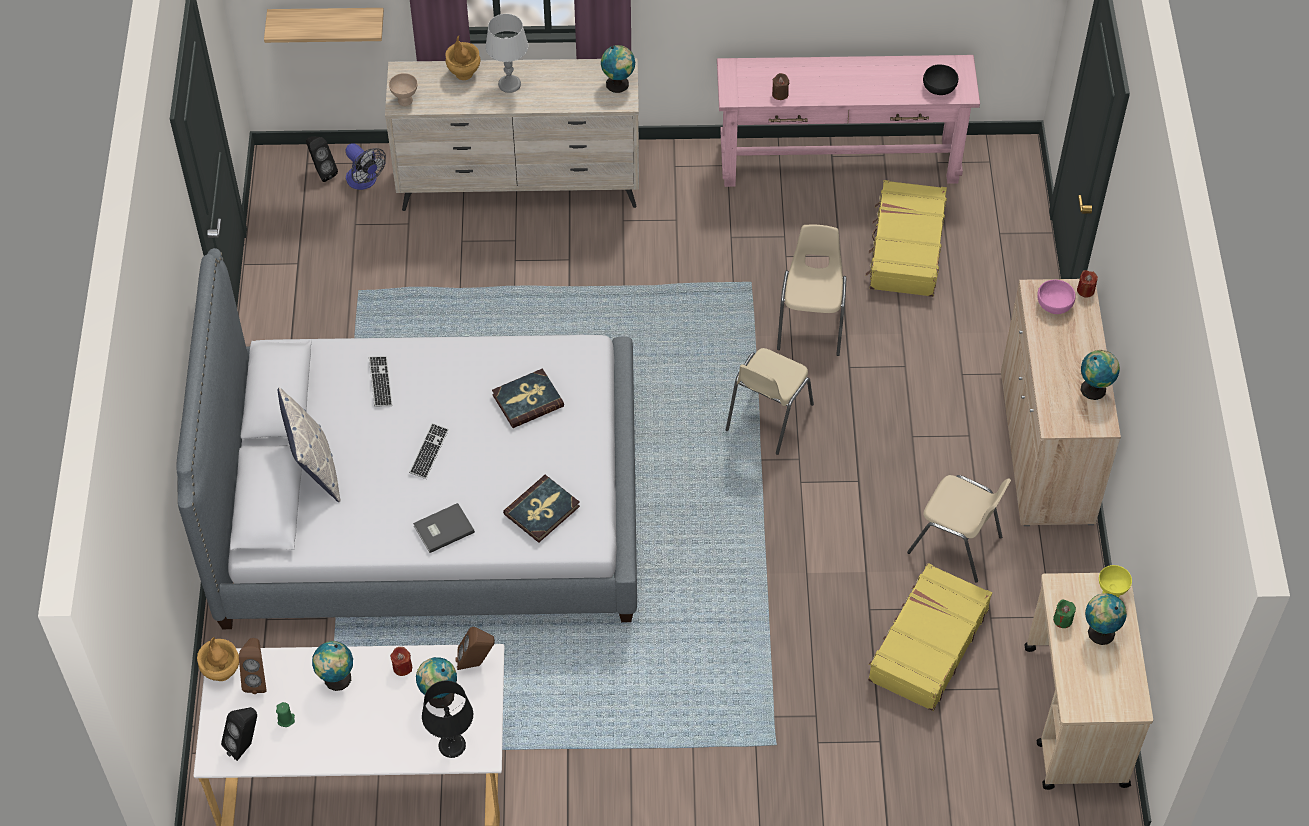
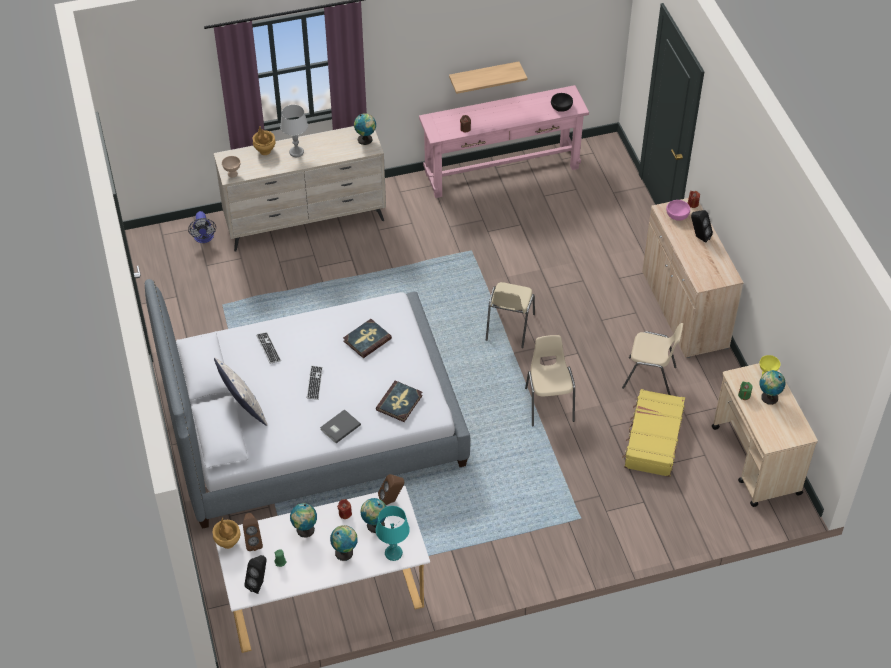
camera: 15 degrees left, 5 degrees down
(322, 172) = (174, 238): black speaker -> black speaker (699, 237)
(327, 22) = (169, 134): shelf -> shelf (484, 77)
(365, 181) = (204, 238): fan -> fan turned 45 degrees clockwise
(452, 746) = (393, 553): black table lamp -> turquoise table lamp
(811, 324) = (517, 267): beige chair -> beige chair (549, 404)
(905, 248) = (559, 212): yellow suitcase -> none
(1095, 389) = (718, 258): globe -> globe (345, 552)

